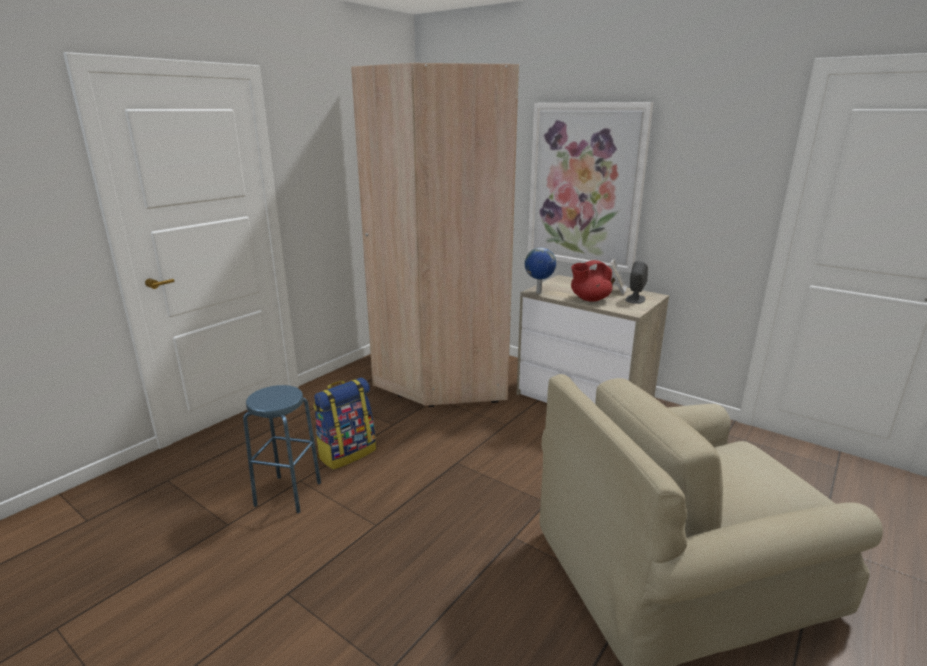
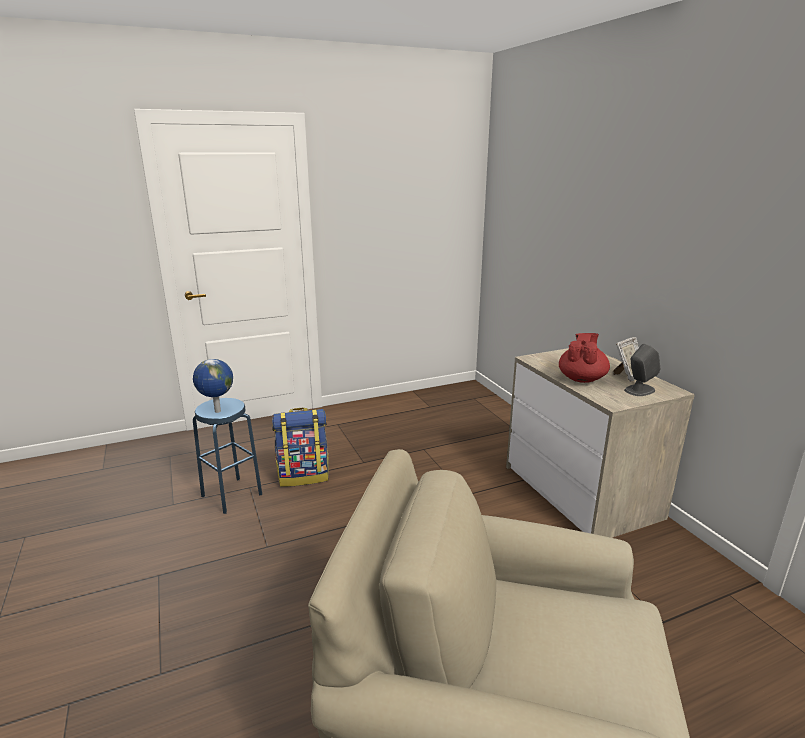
camera: 30 degrees right, 0 degrees up
(437, 374) = (446, 426): beige wardrobe -> none
(538, 293) = (533, 361): globe -> globe (217, 411)
(585, 186) = (620, 246): picture -> none
(589, 299) = (582, 379): red teapot -> red teapot turned 105 degrees clockwise

